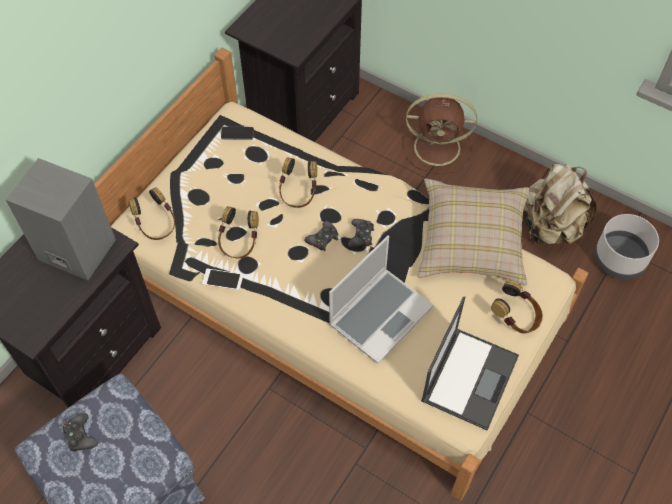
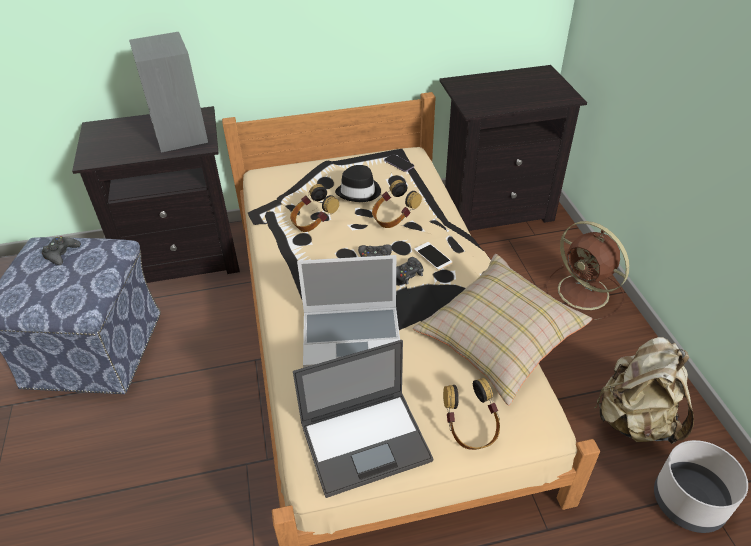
camera: 45 degrees right, 15 degrees down
(156, 225) = (277, 182): headphones -> none
(222, 279) = (274, 236): phone -> phone (433, 256)
(240, 186) = (359, 191): none -> black hat

